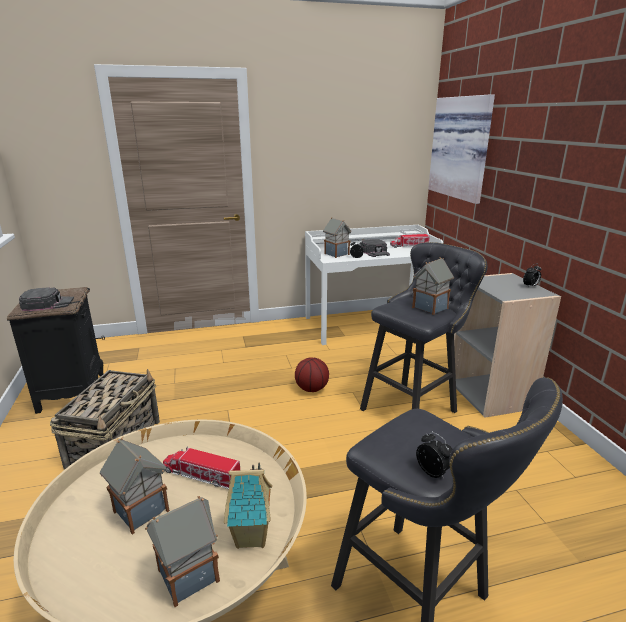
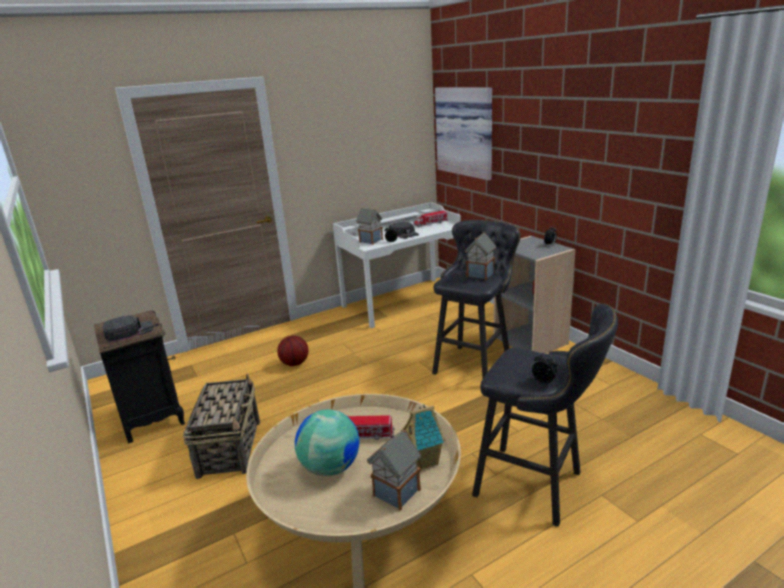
camera: 15 degrees left, 0 degrees up
(140, 510) = (330, 467): toy house -> globe
(312, 389) = (383, 366): basketball -> basketball (295, 363)

